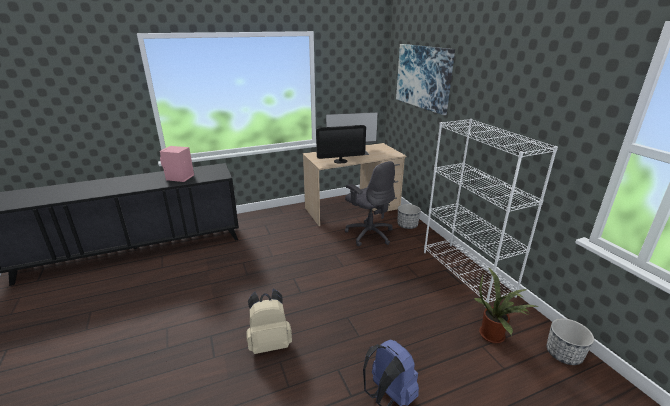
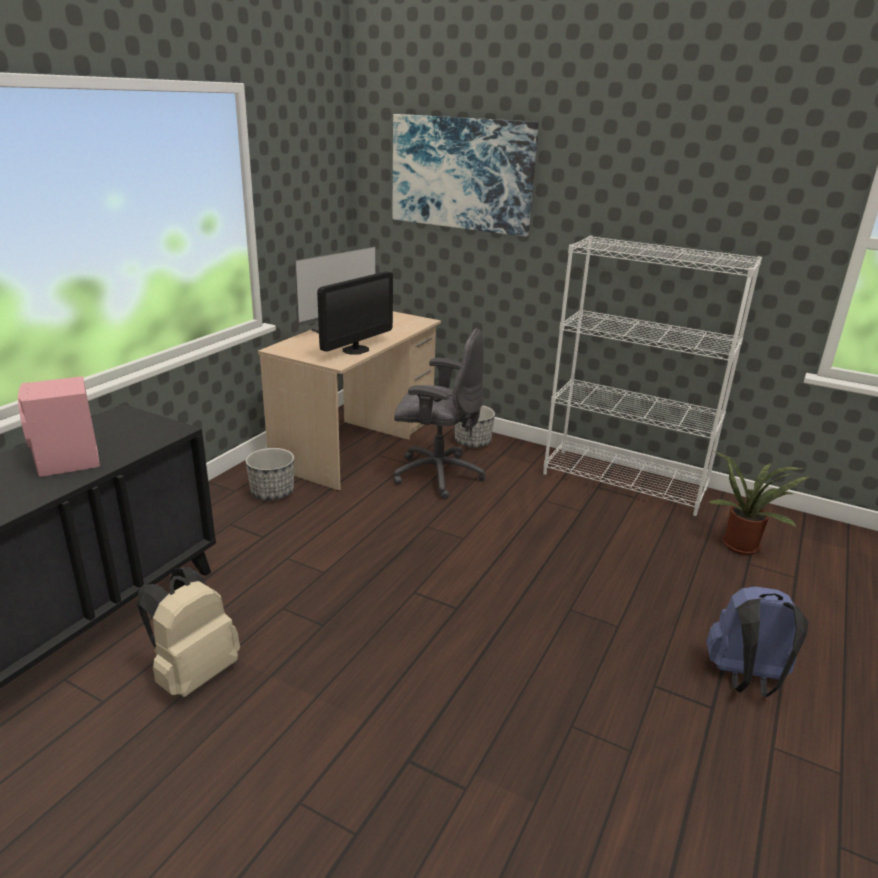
camera: 40 degrees left, 0 degrees up
(270, 343) = (520, 709): beige backpack -> beige backpack (194, 673)
(563, 354) = (815, 532): planter -> planter (272, 492)

